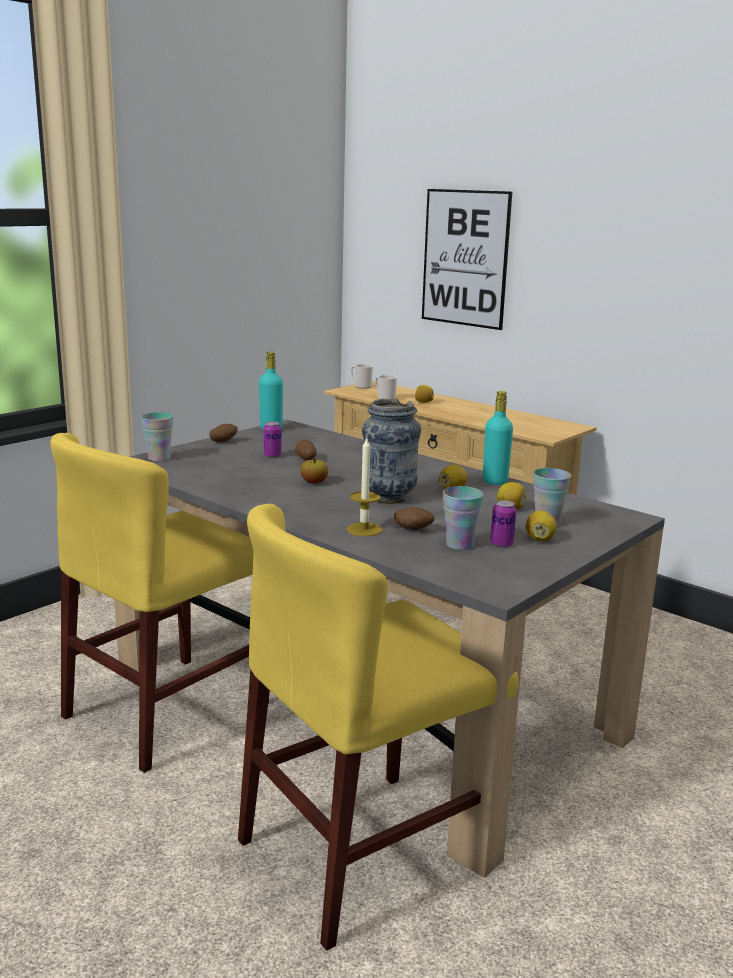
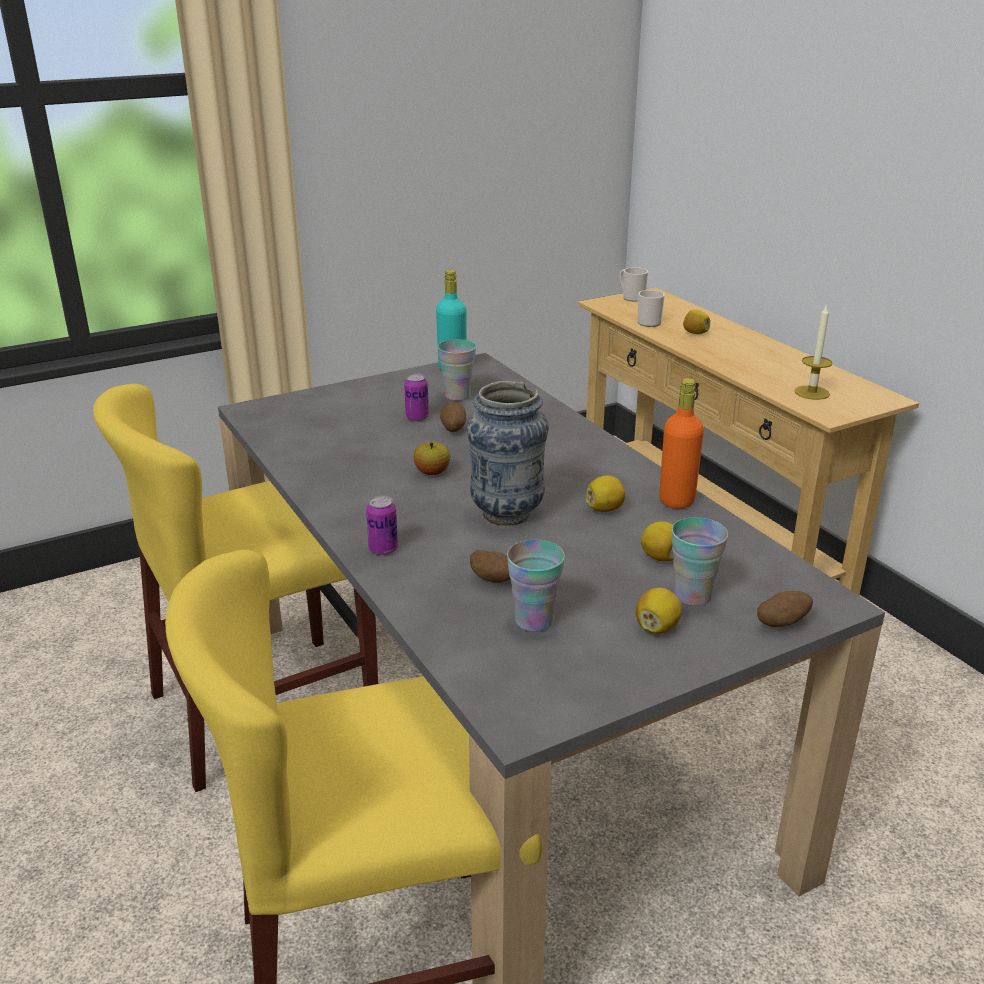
camera: 20 degrees right, 10 degrees up
(159, 458) = (281, 407): cup -> cup (457, 395)
(223, 442) = (377, 386): potato -> potato (781, 623)
(364, 529) = (429, 570): candle -> candle (812, 392)
(465, 258) = (776, 132): picture -> none
(495, 481) = (676, 501): turquoise bottle -> orange bottle
(501, 544) = (594, 628): can -> can (383, 549)

